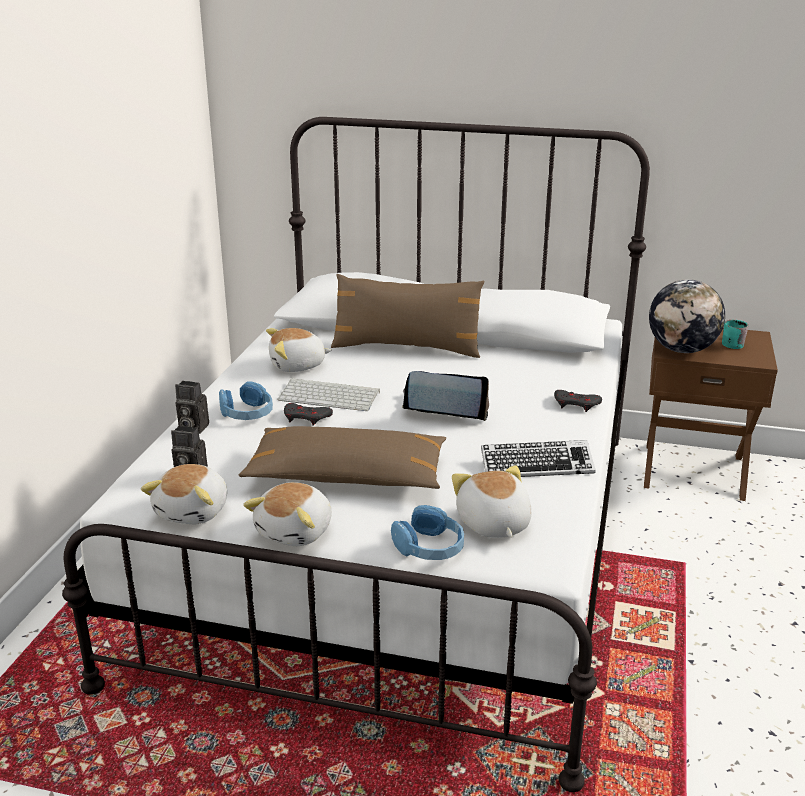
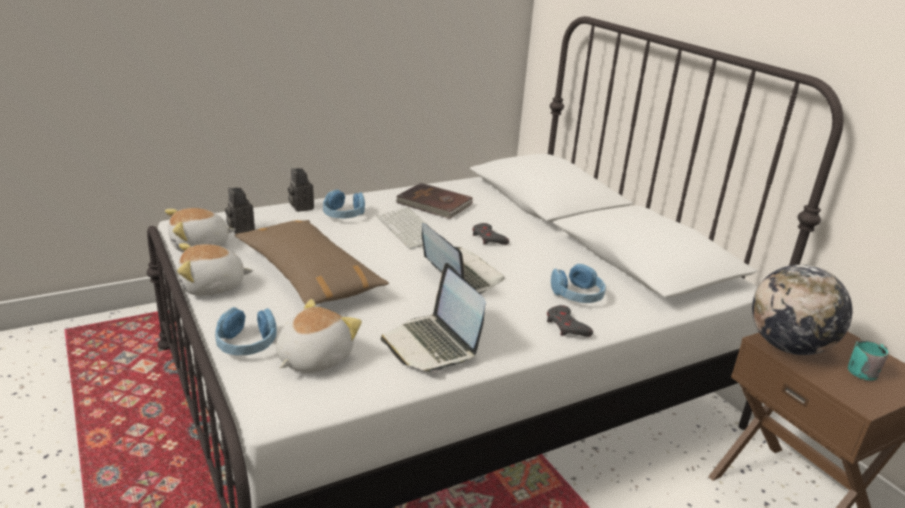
camera: 45 degrees right, 0 degrees up
(297, 366) = (434, 204): plush toy -> brown book
(306, 417) = (368, 233): grey game controller -> grey game controller (488, 238)
(406, 347) = (529, 227): brown pillow -> none
(536, 466) = (432, 345): keyboard -> laptop
(539, 380) = (577, 295): none -> blue headphones

